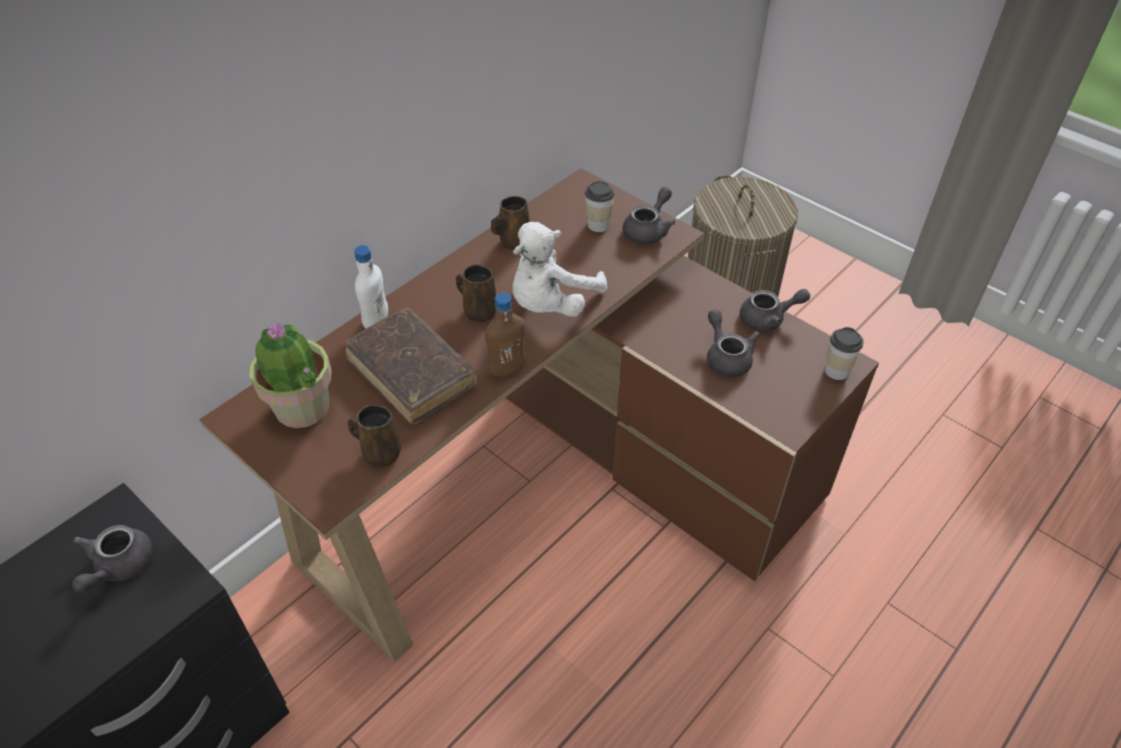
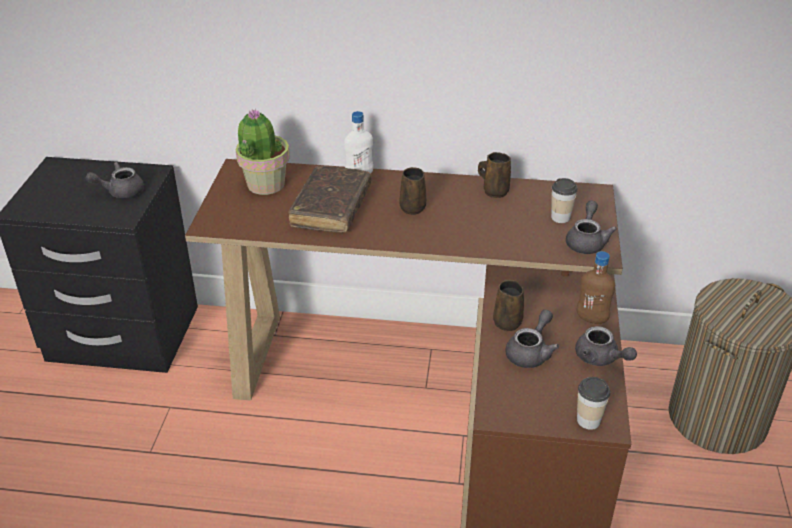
camera: 55 degrees right, 10 degrees down
(380, 453) = (258, 226): brown mug -> brown mug (506, 321)
(507, 369) = (374, 240): brown bottle -> brown bottle (591, 319)
(551, 304) = (454, 232): white plush toy -> none
(648, 230) = (586, 241): grey teapot -> grey teapot turned 75 degrees counterclockwise

